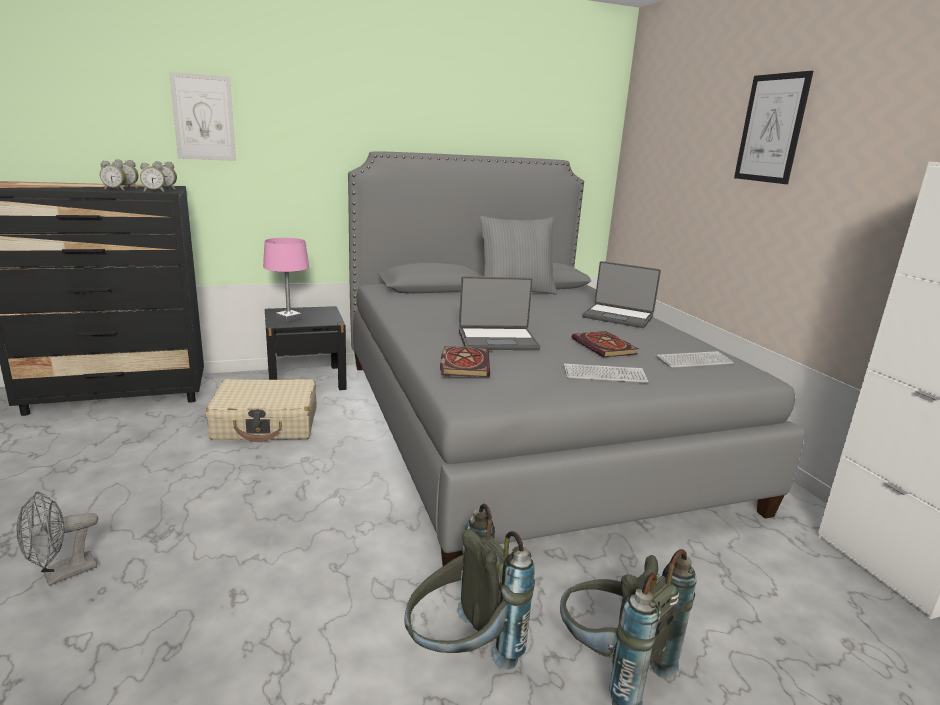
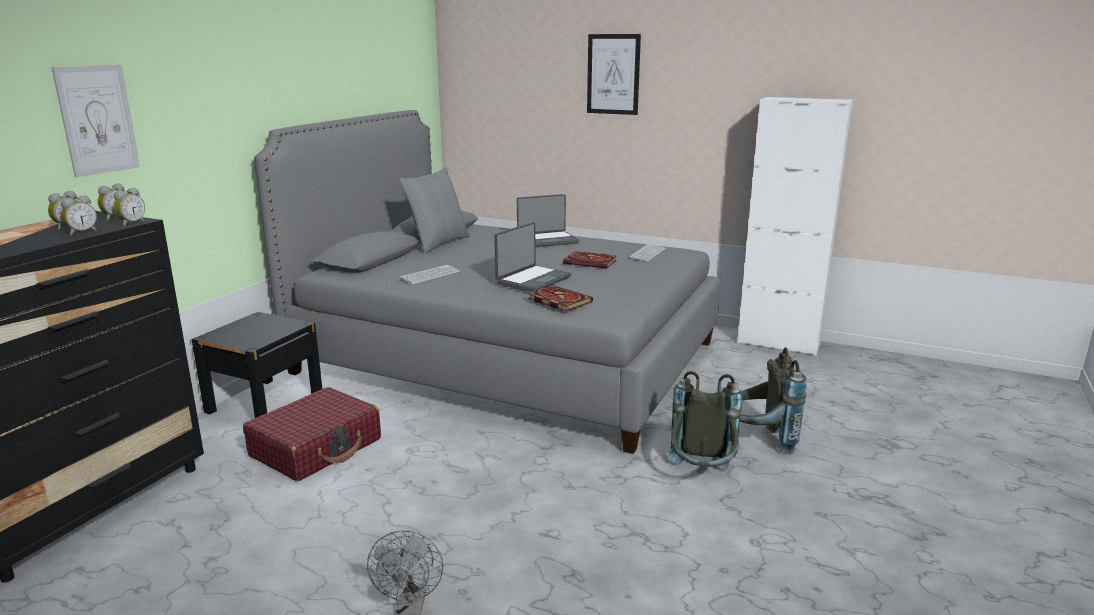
camera: 45 degrees left, 0 degrees up
(266, 424) = (316, 448): beige suitcase -> red suitcase
(288, 319) = (248, 337): pink table lamp -> none
(604, 375) = (632, 278): keyboard -> keyboard (430, 275)

